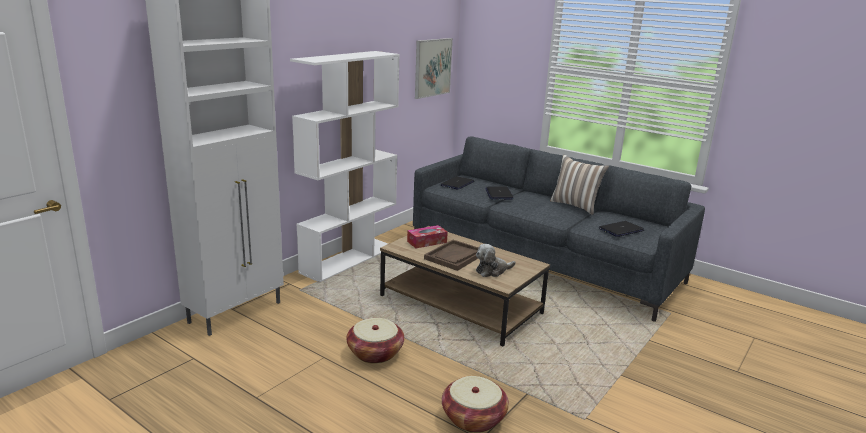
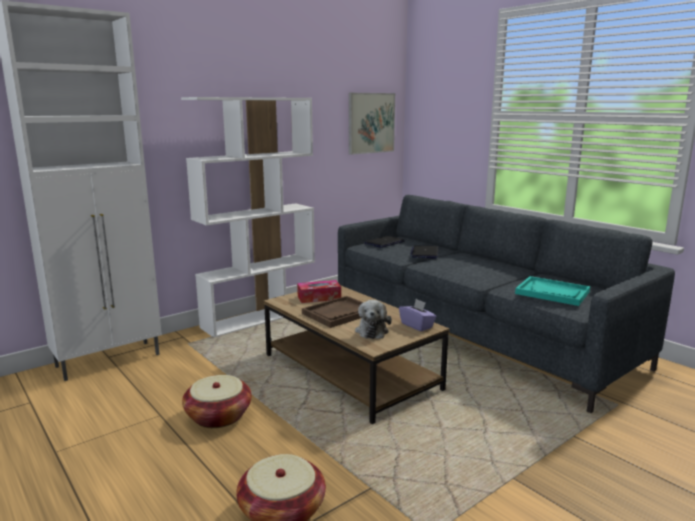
camera: 15 degrees right, 5 degrees down
(492, 271) = (372, 330): plush toy -> plush toy turned 75 degrees counterclockwise
(524, 263) = (417, 325): none -> purple tissue box
(575, 205) = (509, 267): pillow -> none
(621, 230) = (552, 293): laptop -> turquoise tray

